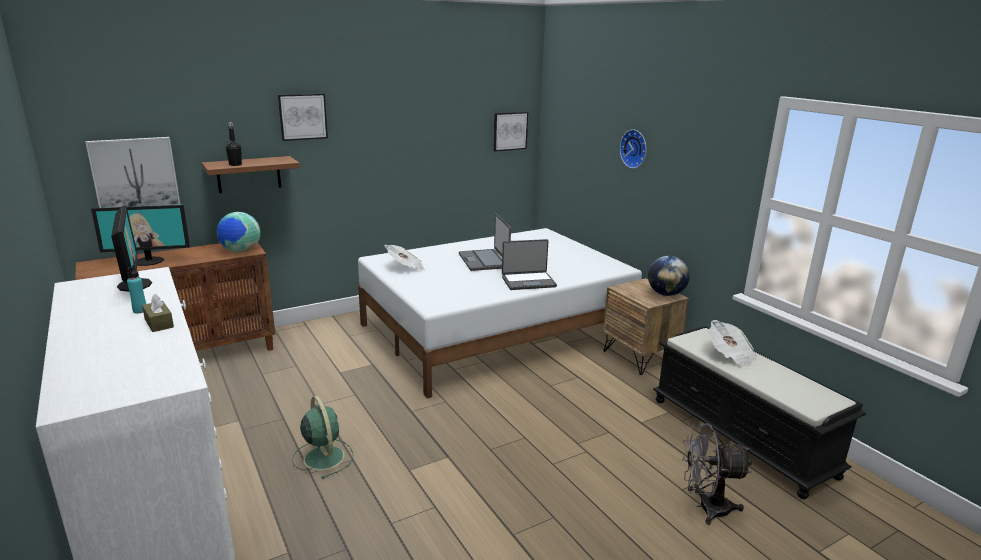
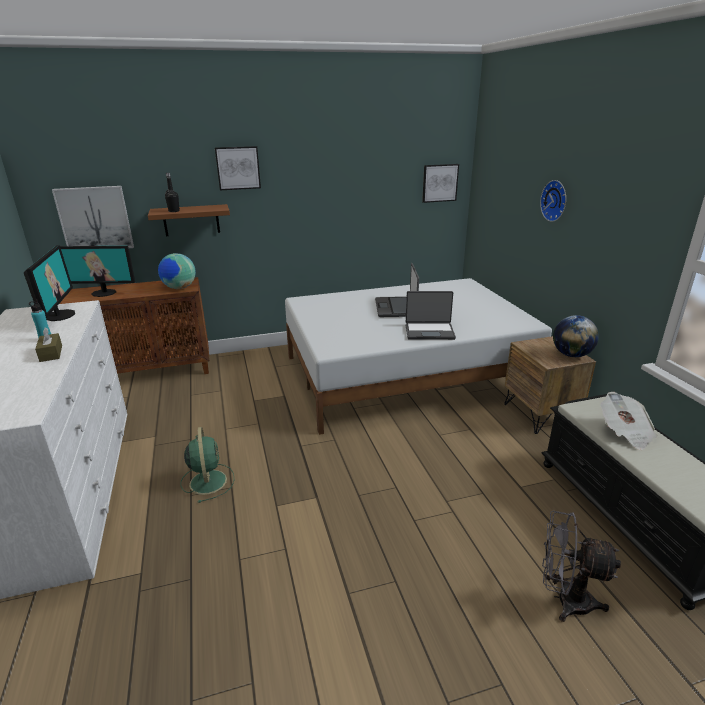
camera: 15 degrees right, 5 degrees up
(406, 267) = (321, 310): newspaper -> none

